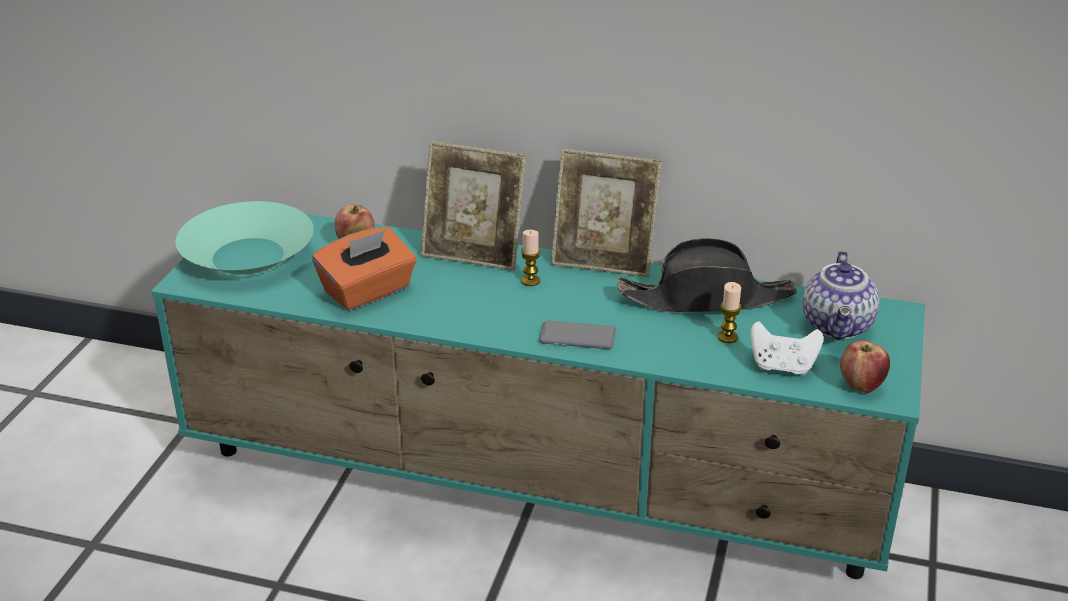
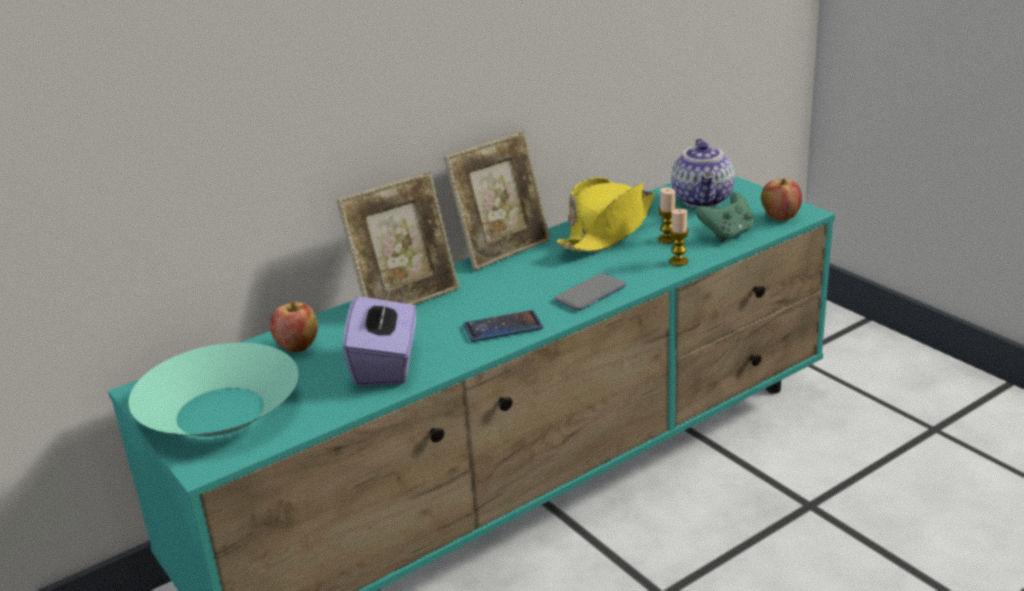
camera: 50 degrees left, 5 degrees down
(368, 291) = (386, 365): orange tissue box -> purple tissue box
(475, 318) = (503, 327): none -> phone
(530, 281) = (484, 286): candle -> candle (678, 261)
(706, 298) = (608, 230): black hat -> yellow hat
(782, 367) = (727, 234): white game controller -> green game controller
(839, 326) = (704, 200): teapot -> teapot turned 45 degrees clockwise

